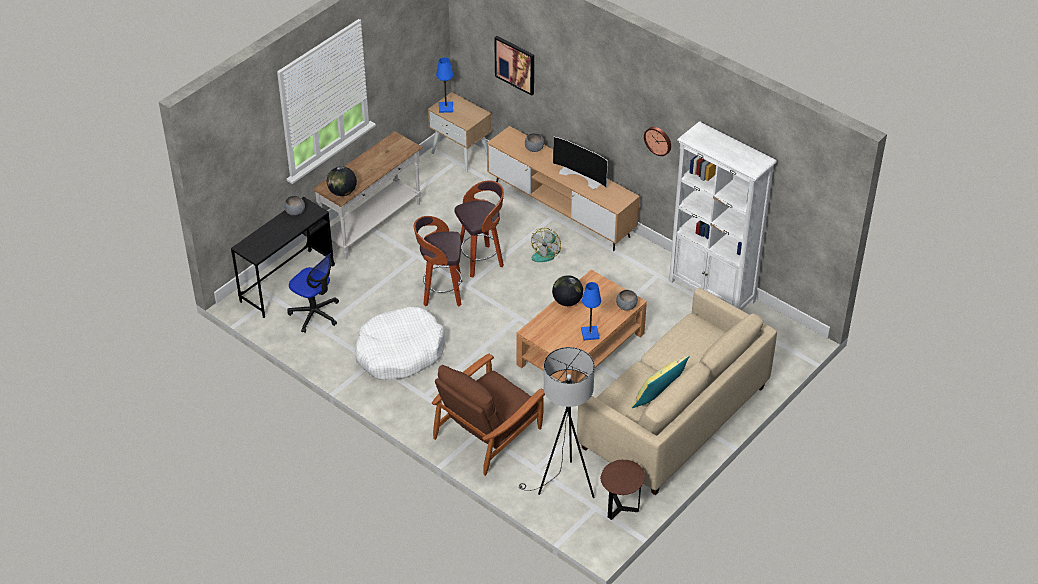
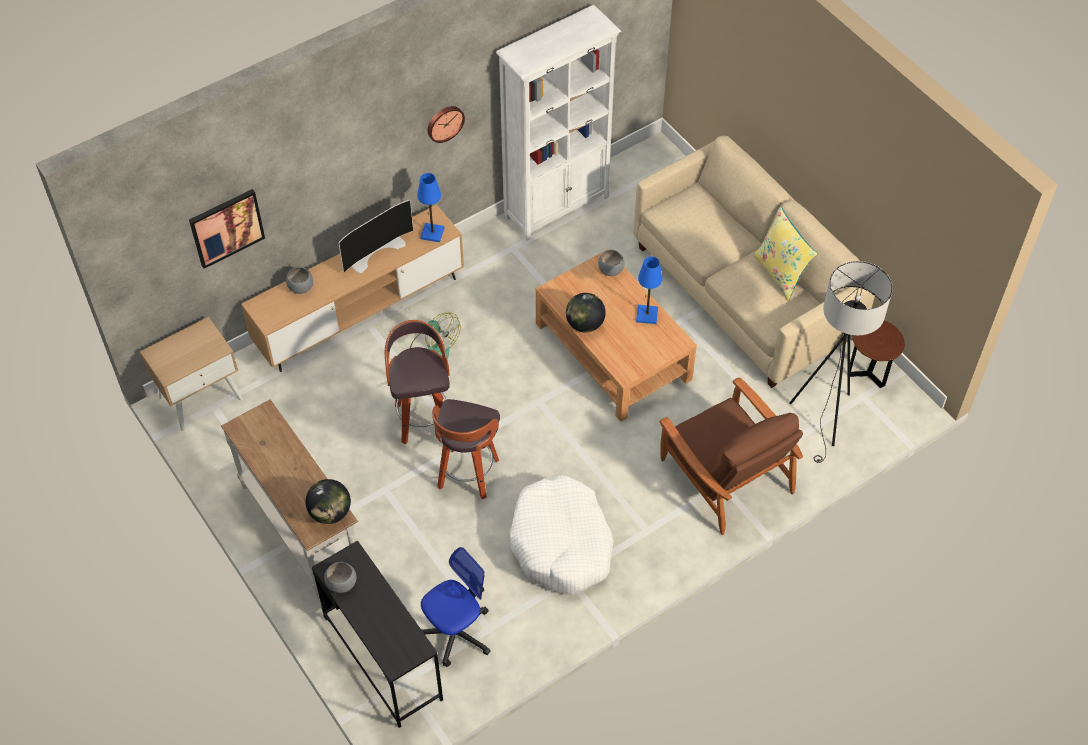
camera: 75 degrees left, 10 degrees up
(445, 108) = (172, 365): blue table lamp -> blue table lamp (432, 233)

